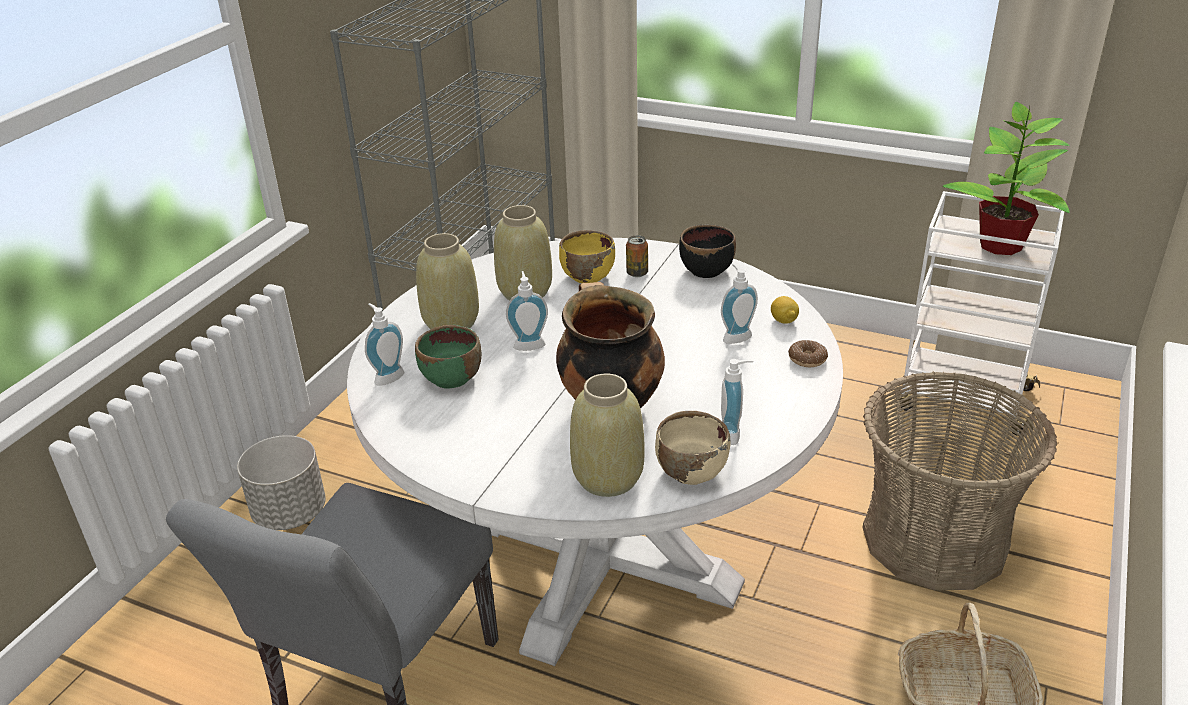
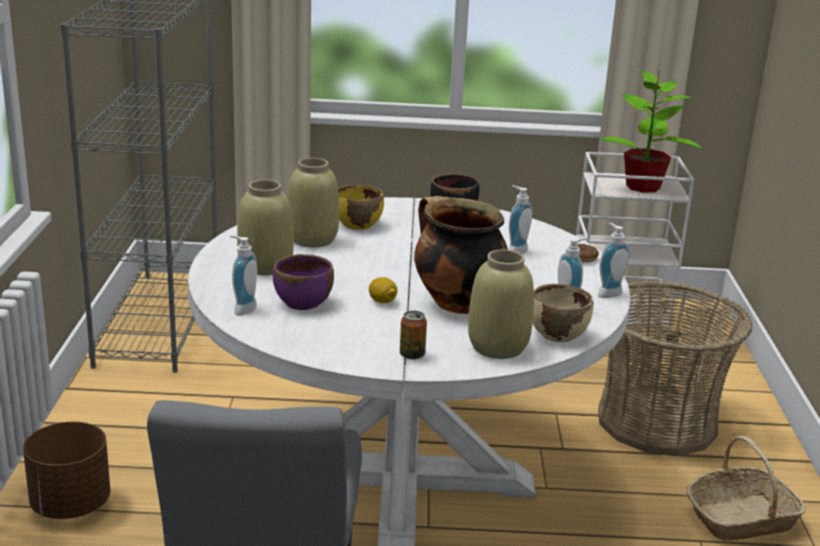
camera: 25 degrees left, 10 degrees down
(290, 513) = (71, 505): grey planter -> brown planter
(451, 378) = (303, 303): green bowl -> purple bowl
(529, 344) = (350, 273): soap dispenser -> soap dispenser (607, 292)
(637, 273) = (398, 219): can -> can (412, 355)
(783, 320) = (542, 237): lemon -> lemon (382, 301)

